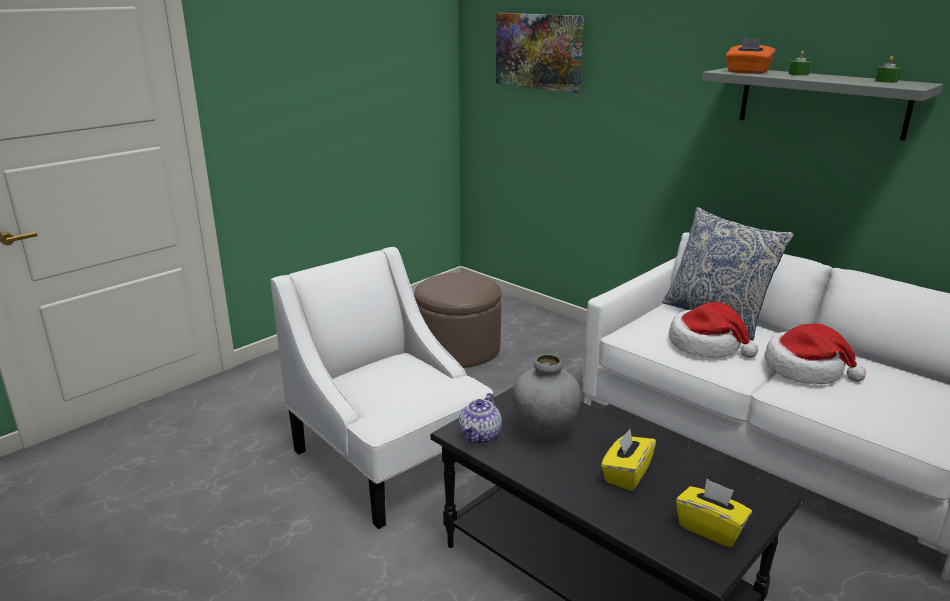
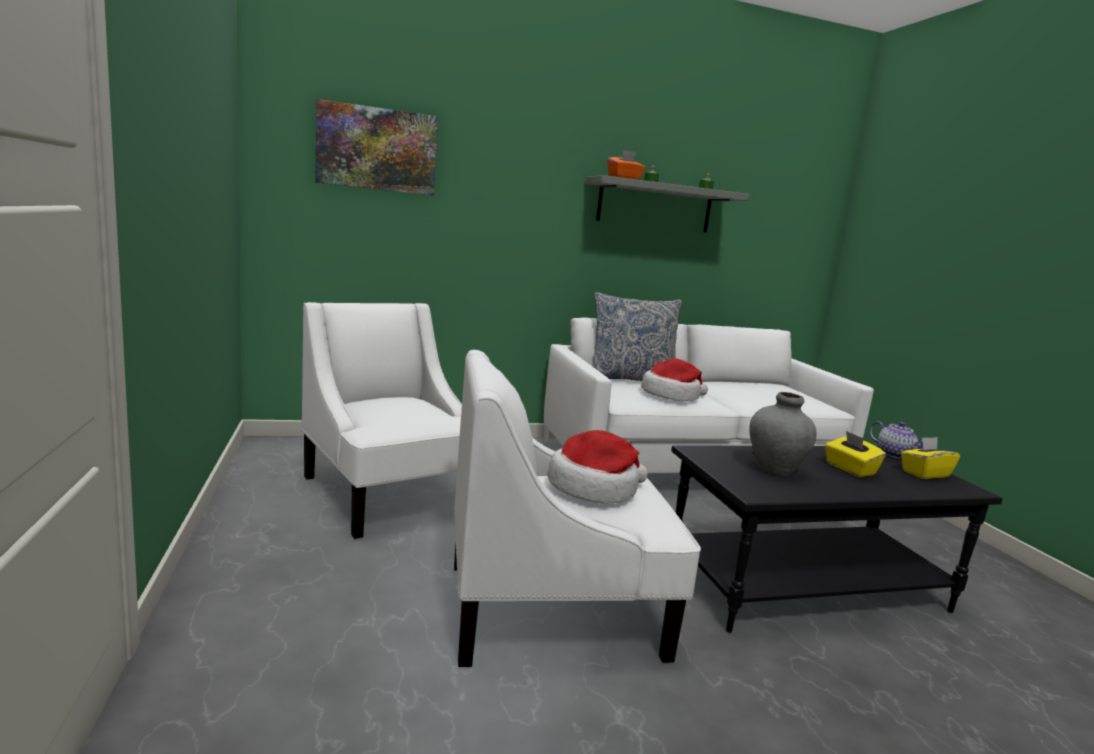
camera: 60 degrees left, 10 degrees down
(458, 348) = (389, 494): brown ottoman -> white armchair
(480, 436) = (766, 489): teapot -> teapot (895, 454)
(805, 369) = (731, 393): hat -> hat (594, 488)

